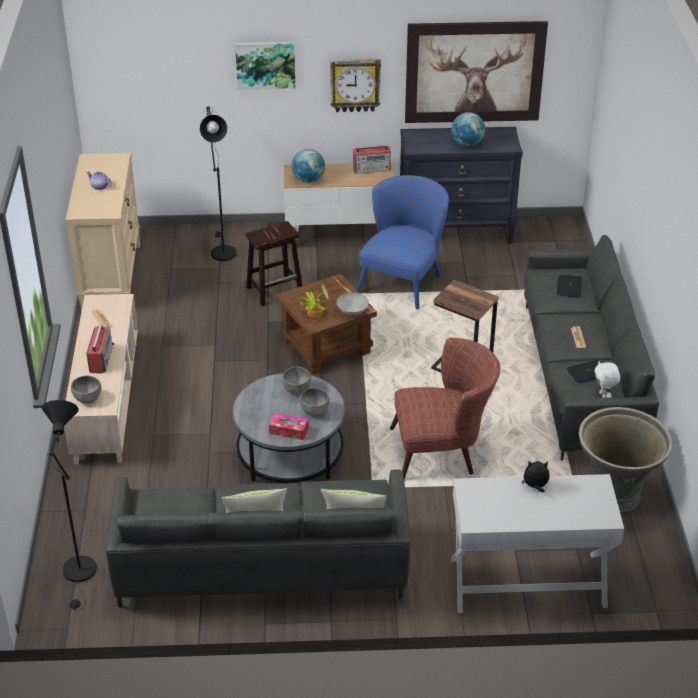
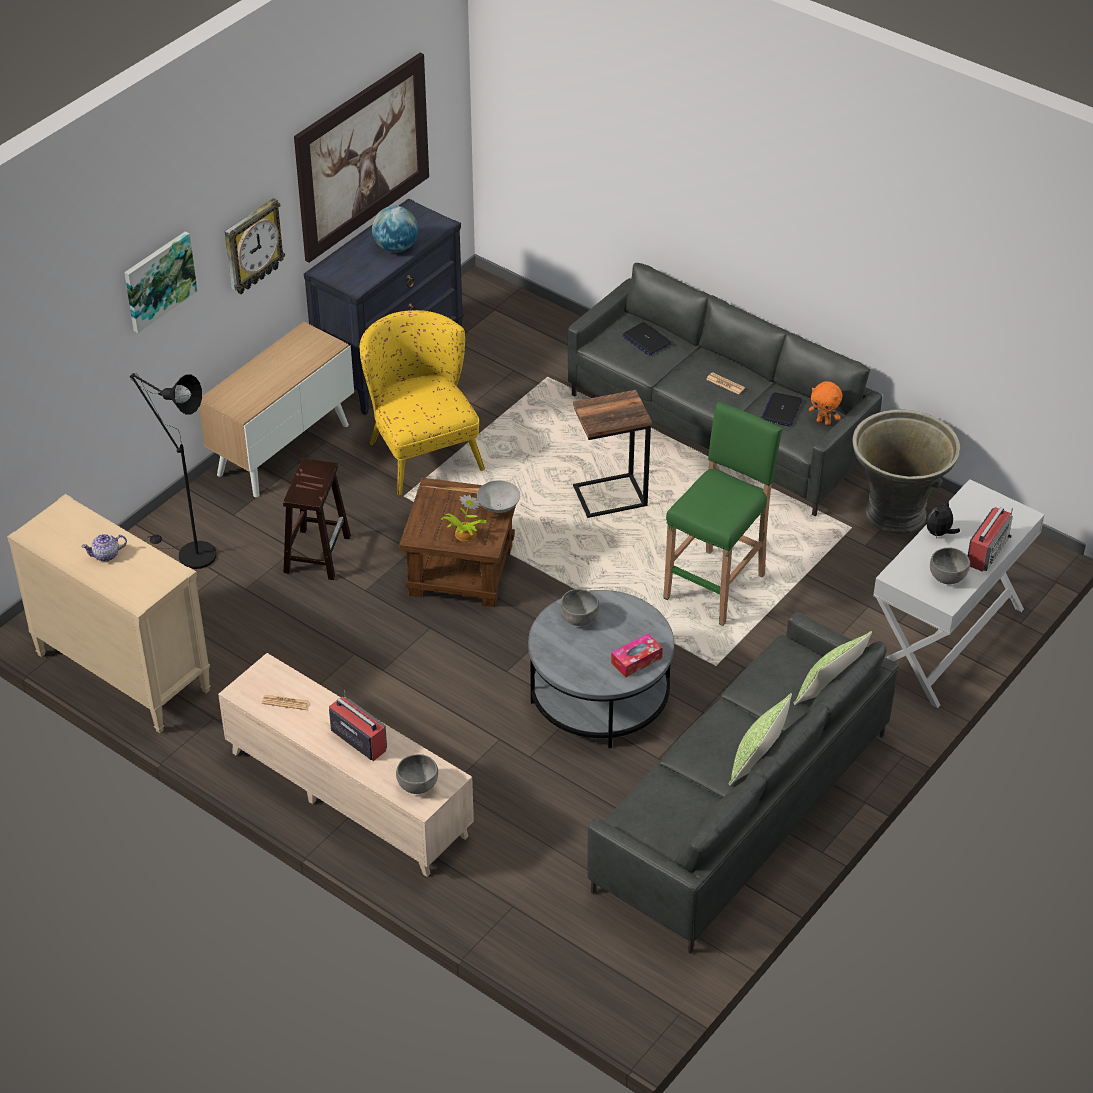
camera: 50 degrees left, 5 degrees up
(80, 575) = (611, 960): black floor lamp -> none
(308, 180) = (254, 398): globe -> none
(315, 411) = (628, 625): grey bowl -> grey bowl (947, 578)
(372, 169) = (297, 342): radio -> radio (987, 551)
(404, 279) = (421, 448): blue armchair -> yellow armchair
(442, 451) = (716, 586): brown armchair -> green stool
(604, 396) = (824, 422): white plush toy -> orange plush toy

